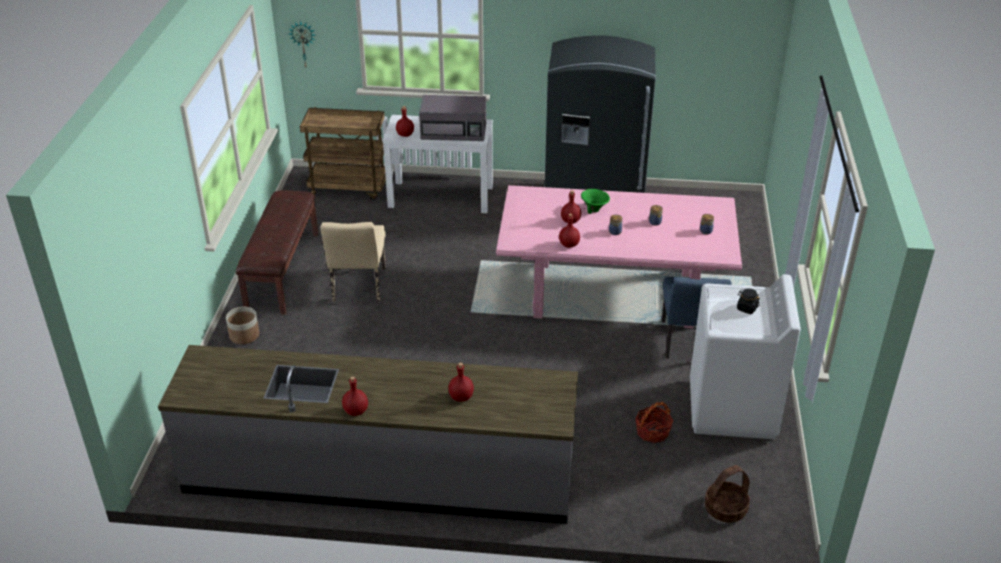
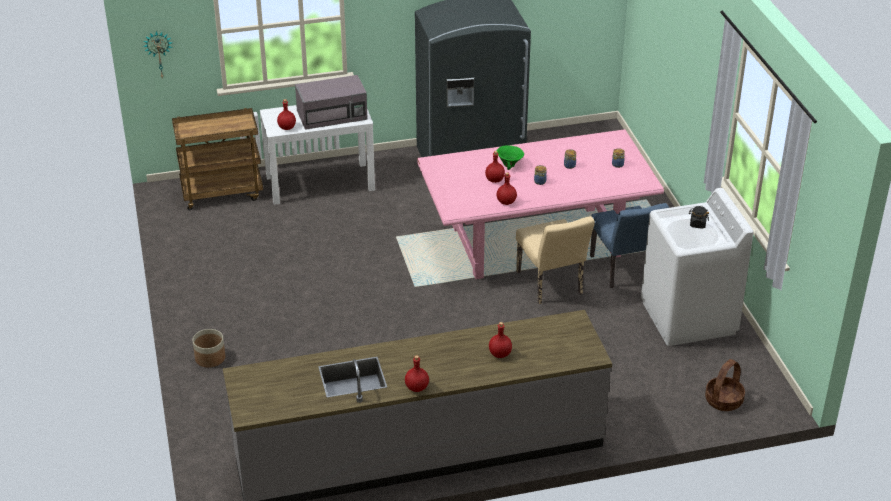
camera: 20 degrees left, 0 degrees up
(282, 270) = (207, 289): brown bench -> none
(358, 288) = (293, 288): beige chair -> beige chair (551, 286)
(652, 432) = (633, 353): basket -> none

